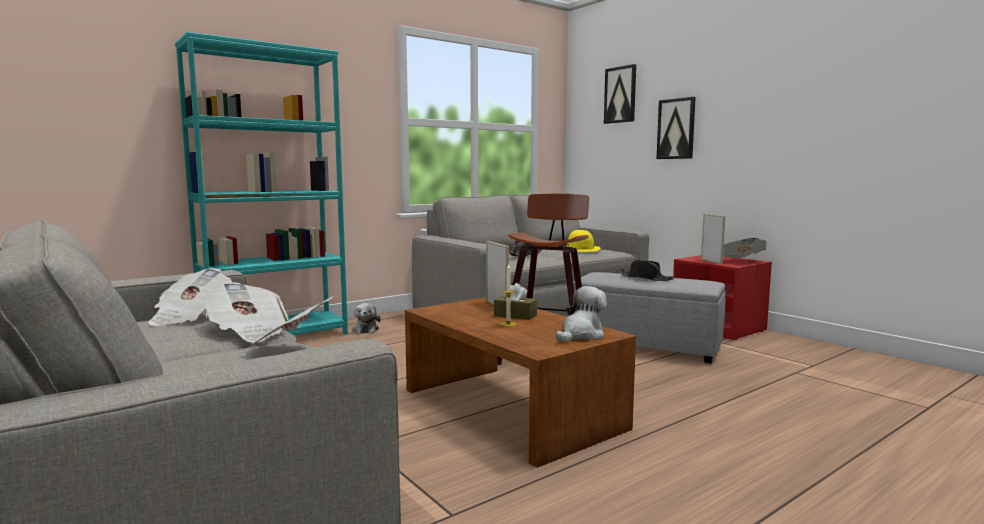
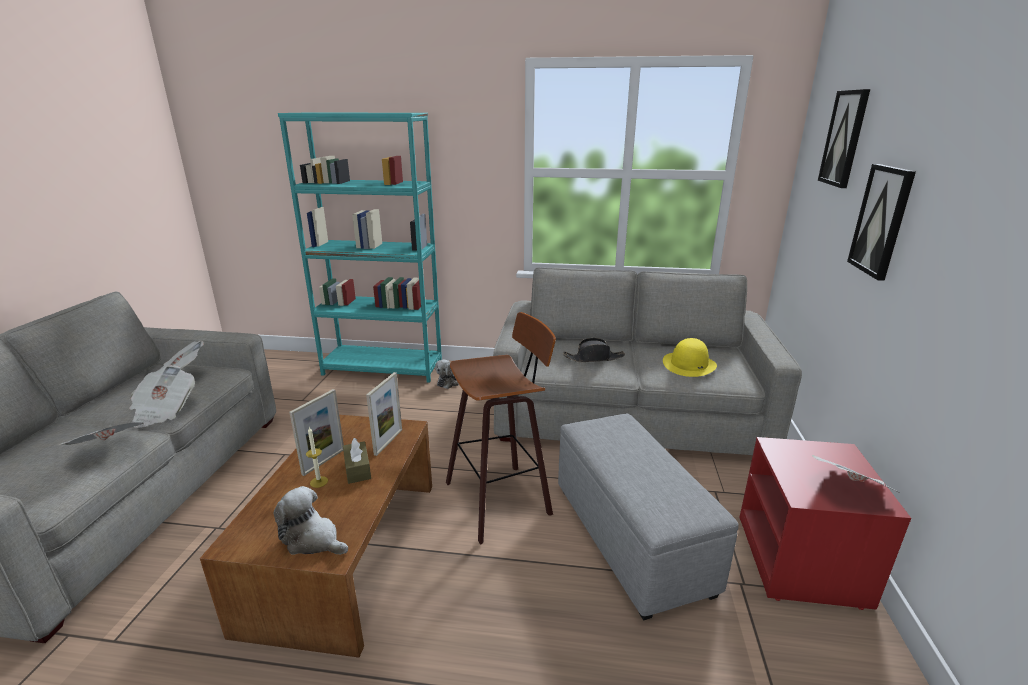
camera: 45 degrees right, 15 degrees up
(581, 335) = (313, 539): plush toy -> plush toy turned 150 degrees counterclockwise
(645, 278) = (639, 459): black hat -> none
(711, 261) = (795, 469): picture frame -> picture frame (323, 462)

